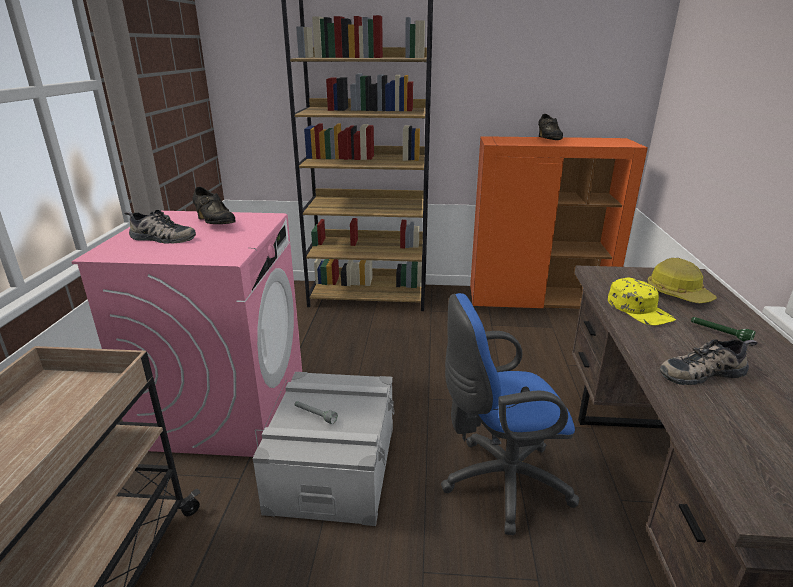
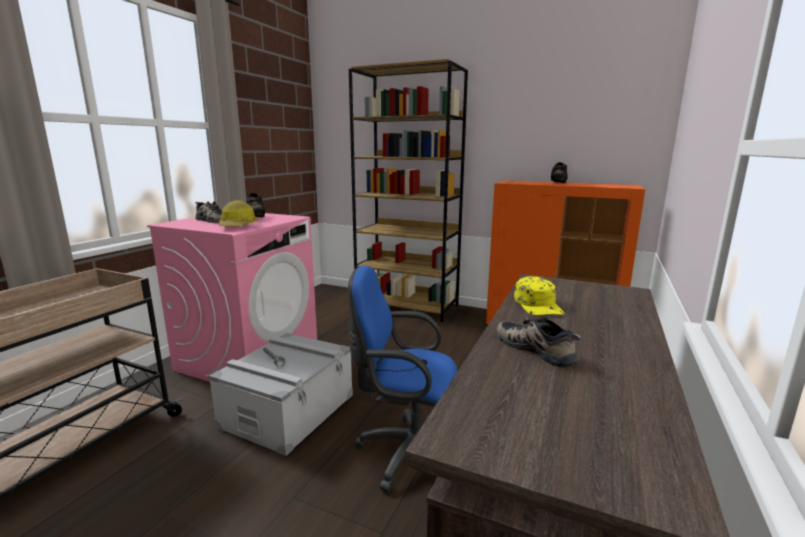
camera: 20 degrees right, 10 degrees down
(678, 294) = (593, 300): hard hat -> hard hat (238, 226)
(701, 372) = (536, 349): shoe -> shoe turned 45 degrees clockwise
(719, 334) = (595, 329): green flashlight -> none

